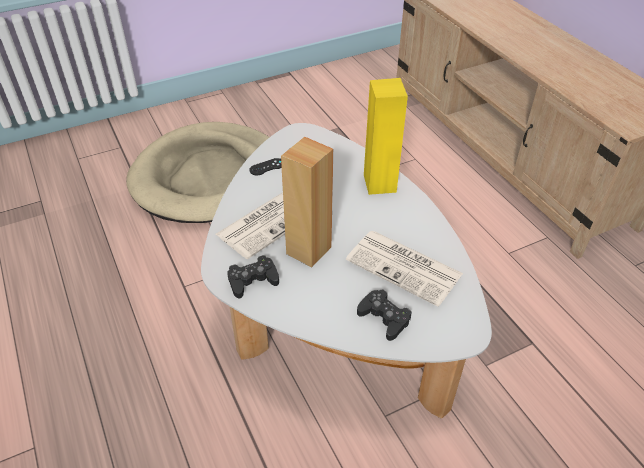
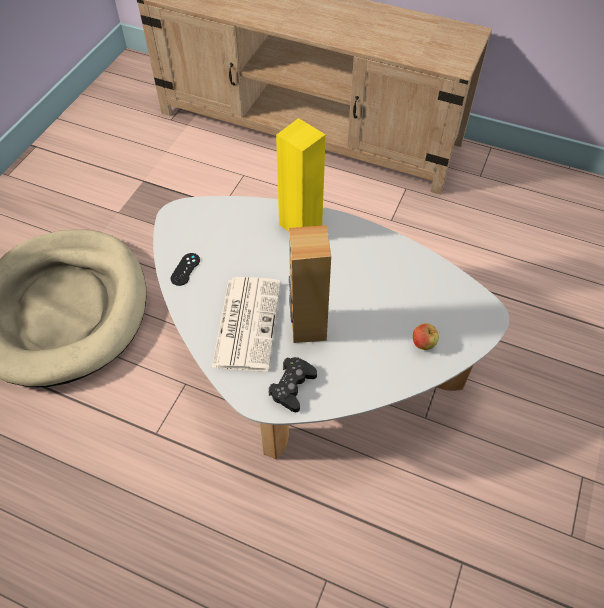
camera: 40 degrees left, 10 degrees up
(384, 318) = (423, 344): black game controller -> apple
(405, 267) = (396, 289): newspaper -> none

